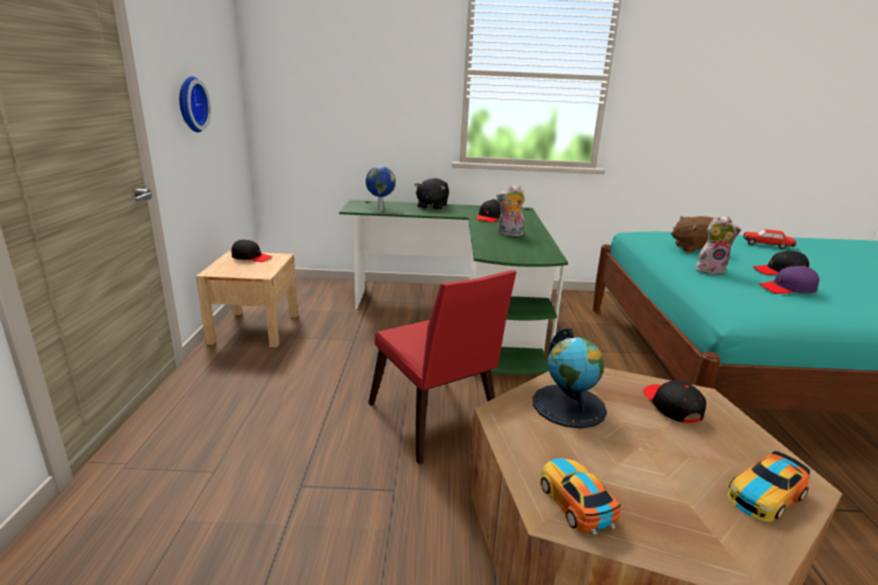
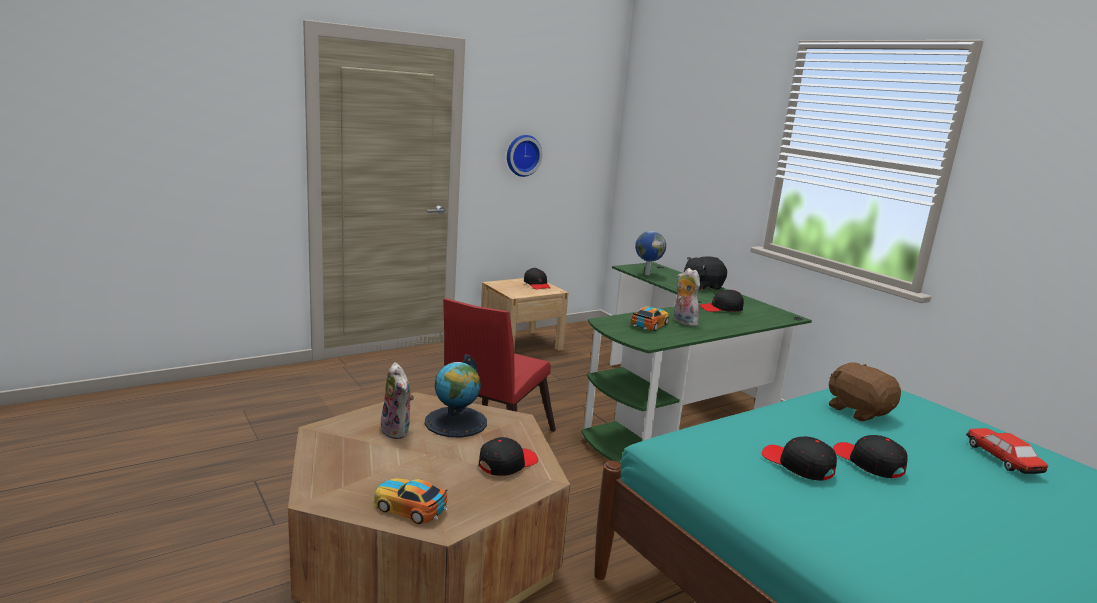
camera: 55 degrees right, 5 degrees down
(575, 501) = (340, 436): toy car -> toy car (650, 324)
(710, 270) = (786, 422): plush toy -> plush toy (398, 431)
(787, 289) = (797, 465): purple cap -> black cap

